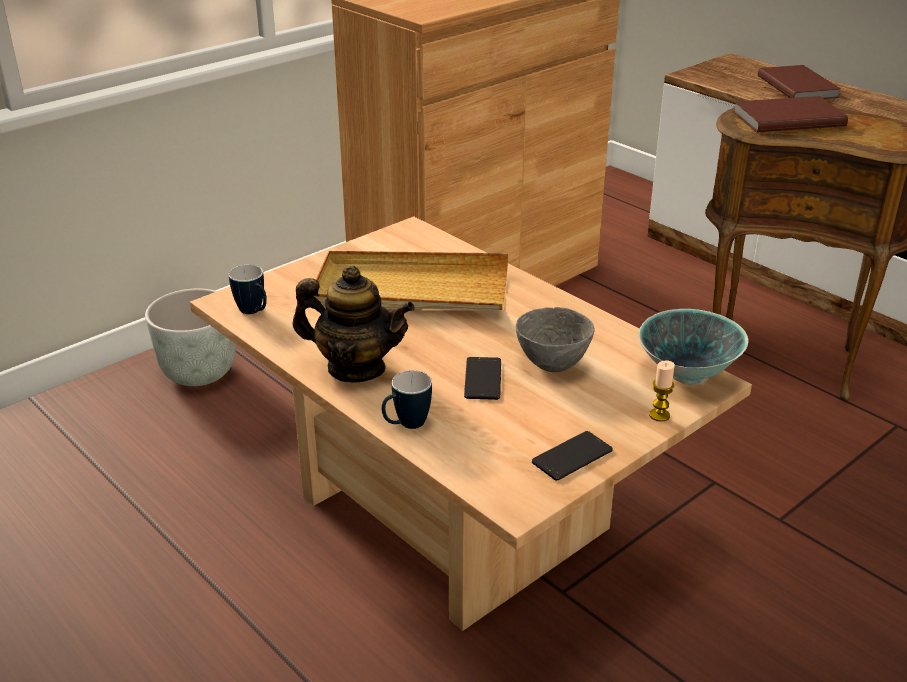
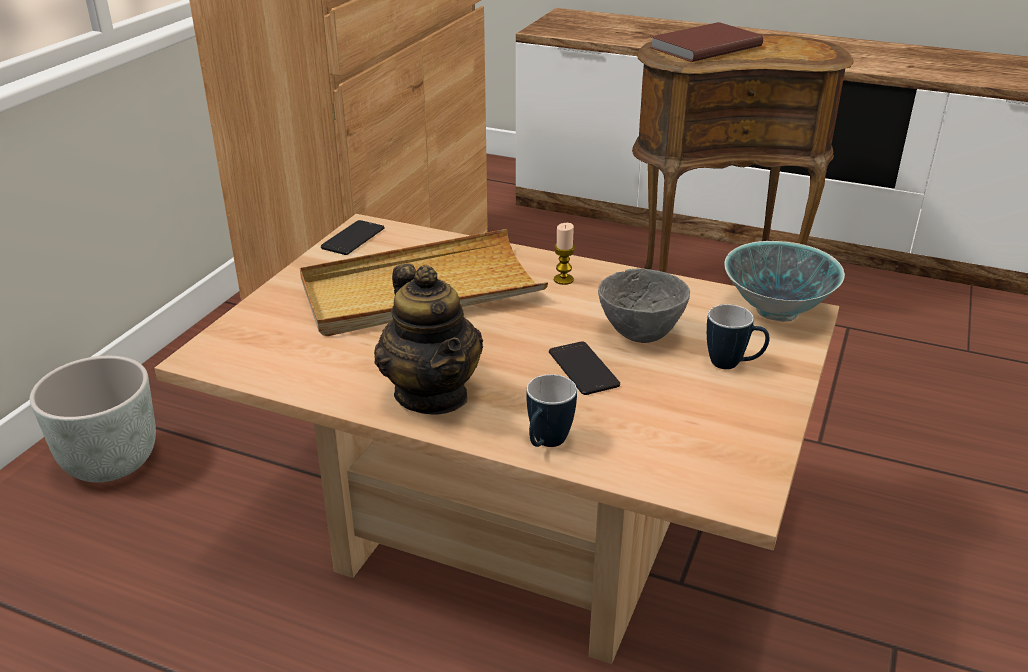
camera: 25 degrees left, 0 degrees up
(254, 312) = (252, 360): mug -> mug (733, 364)
(356, 368) = (432, 394): teapot -> teapot turned 75 degrees clockwise
(572, 456) = (748, 427): phone -> phone (353, 238)
(659, 415) = (789, 359): candle -> candle (563, 280)
(798, 86) = (645, 27): brown book -> none

